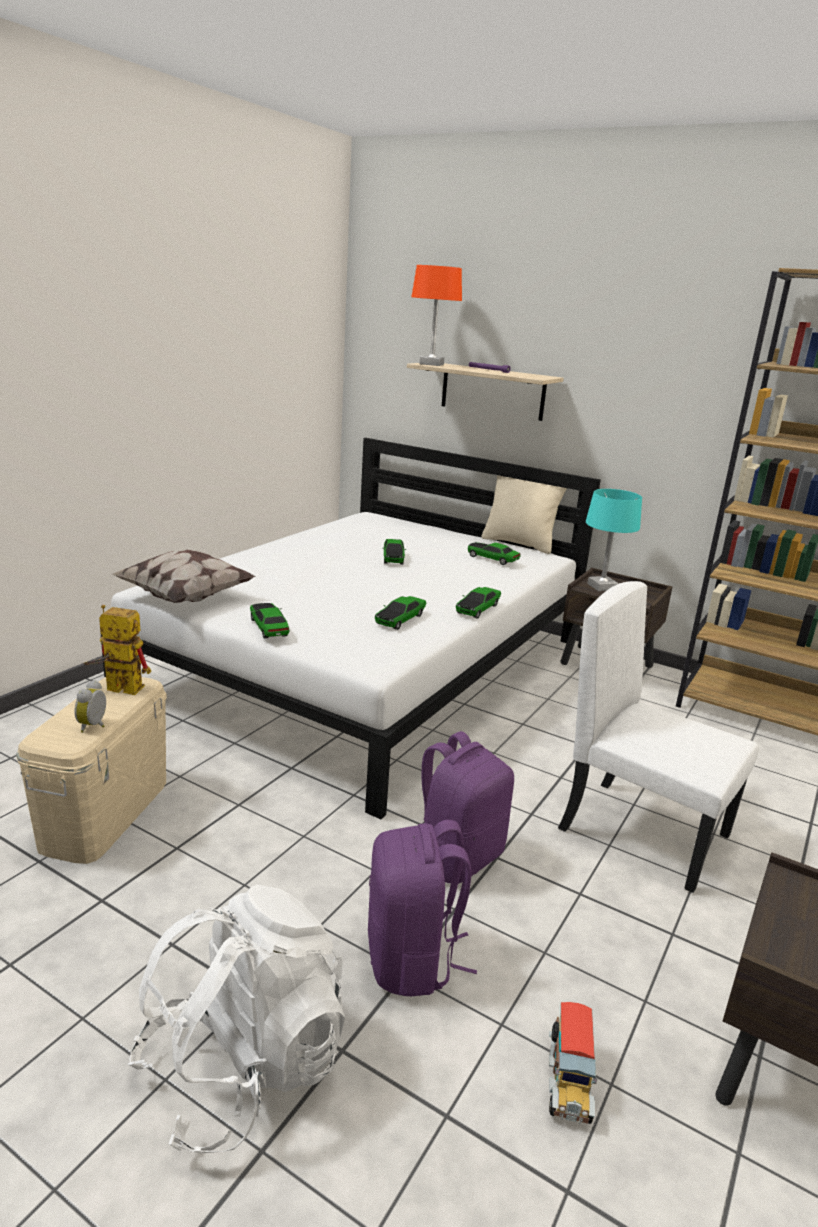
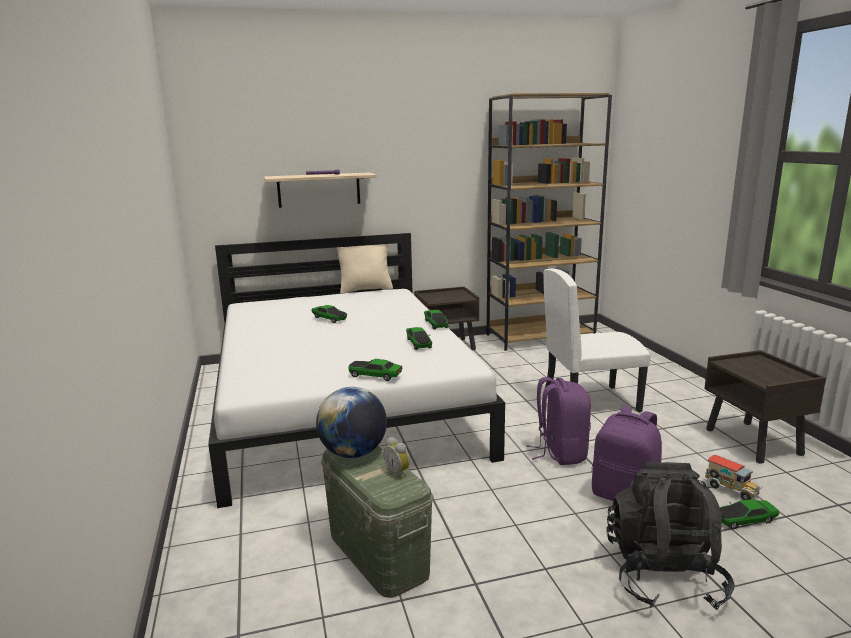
camera: 45 degrees left, 5 degrees down
(106, 813) = (378, 554): beige storage box -> green storage box
(116, 689) = (353, 453): toy robot -> globe
(186, 597) = (277, 386): pillow -> none
(243, 1067) = (663, 576): white backpack -> black backpack
(432, 364) = (279, 177): orange table lamp -> none
(492, 559) = (379, 300): toy car -> toy car (745, 520)
(601, 587) = (437, 298): turquoise table lamp -> none

